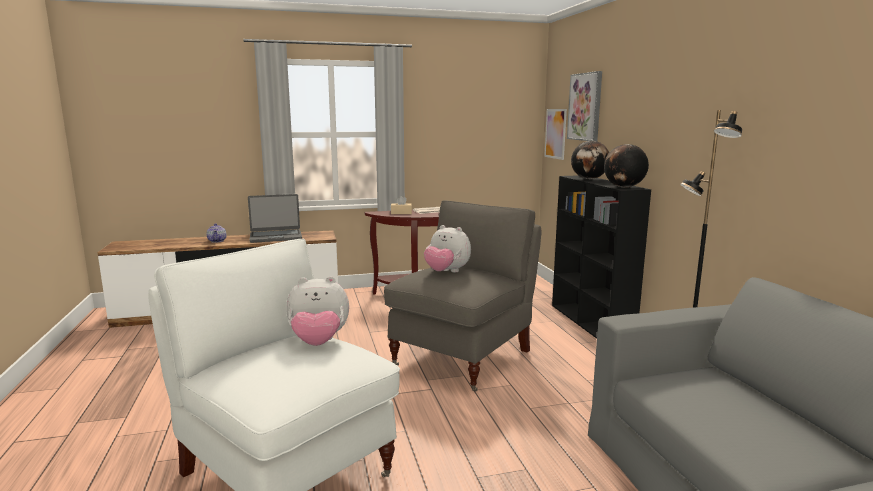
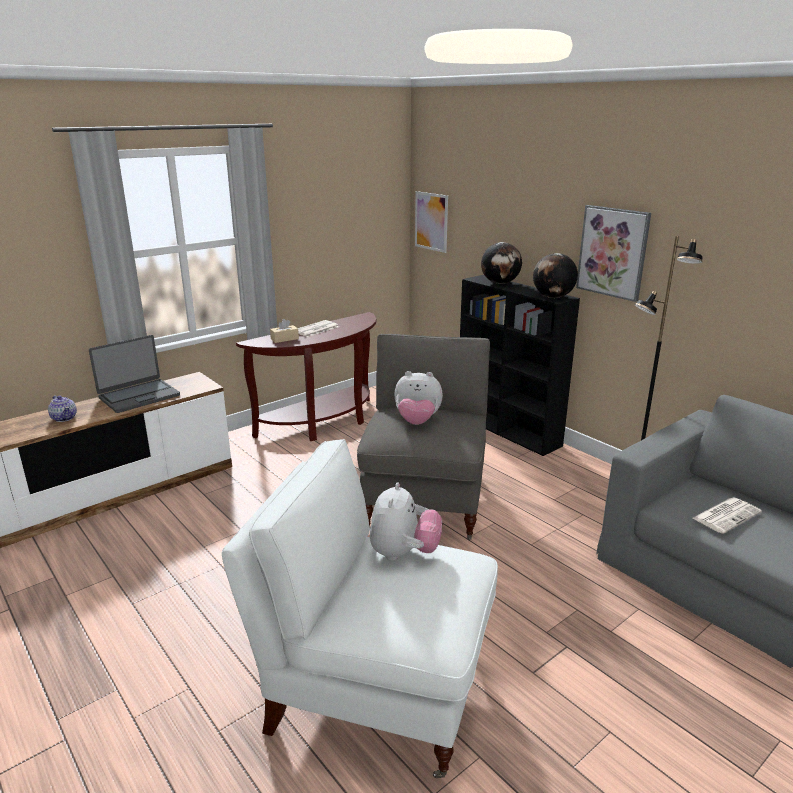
camera: 25 degrees left, 10 degrees up
(318, 342) = (404, 553): plush toy -> plush toy turned 45 degrees counterclockwise
(585, 107) = (478, 197): picture -> picture (613, 252)
(711, 401) = (726, 515): none -> newspaper

